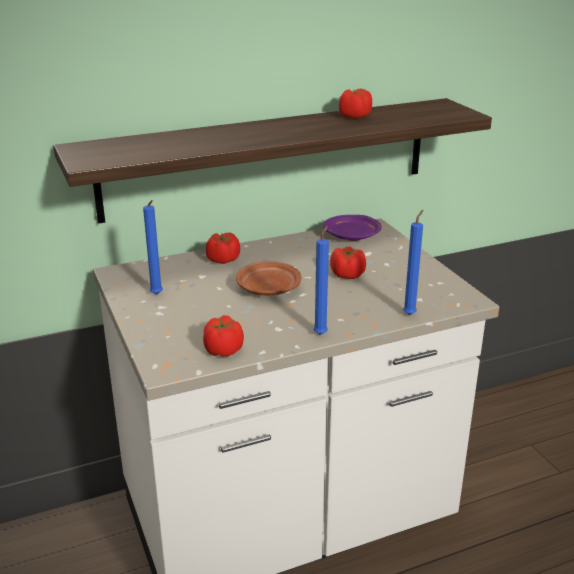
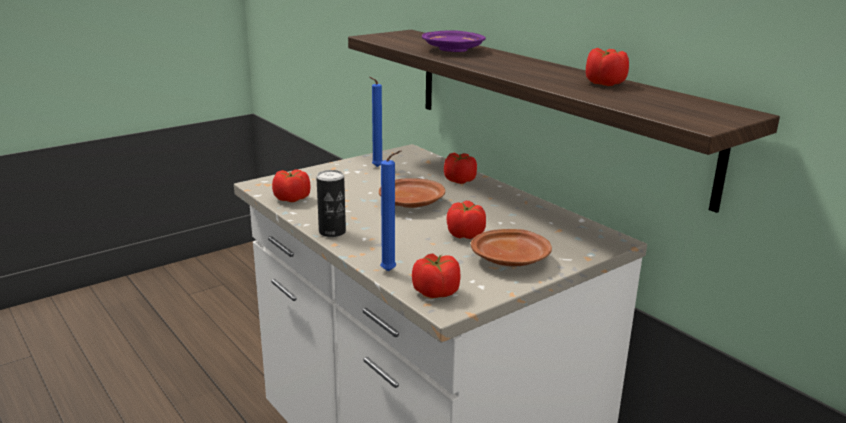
camera: 75 degrees right, 5 degrees down
(321, 333) = (332, 232): blue candle -> can
(352, 236) = (570, 230): purple plate -> purple plate (453, 50)
(398, 265) = (511, 259): none -> brown plate
(447, 300) = (435, 292): none -> tomato

